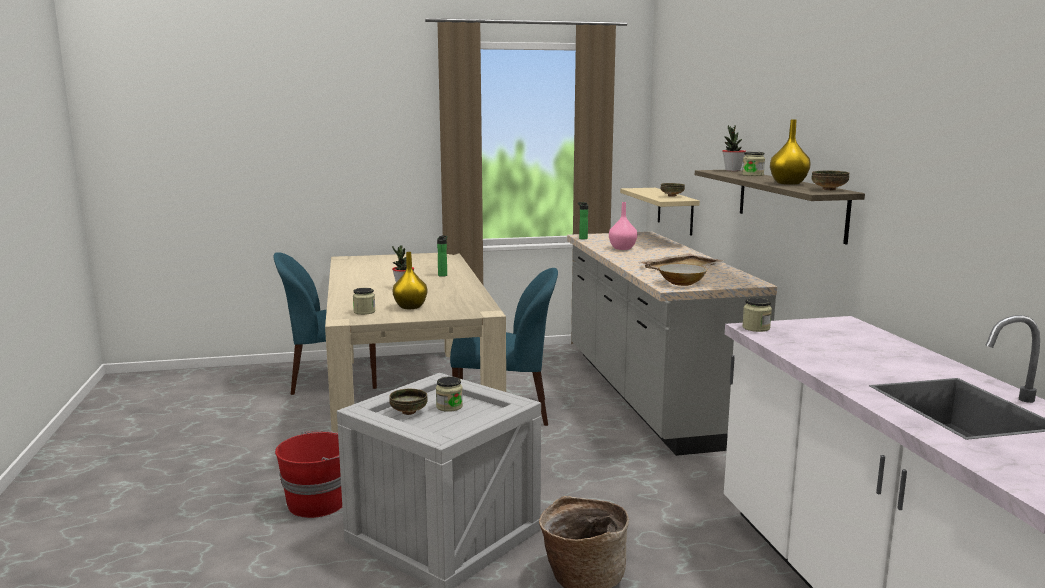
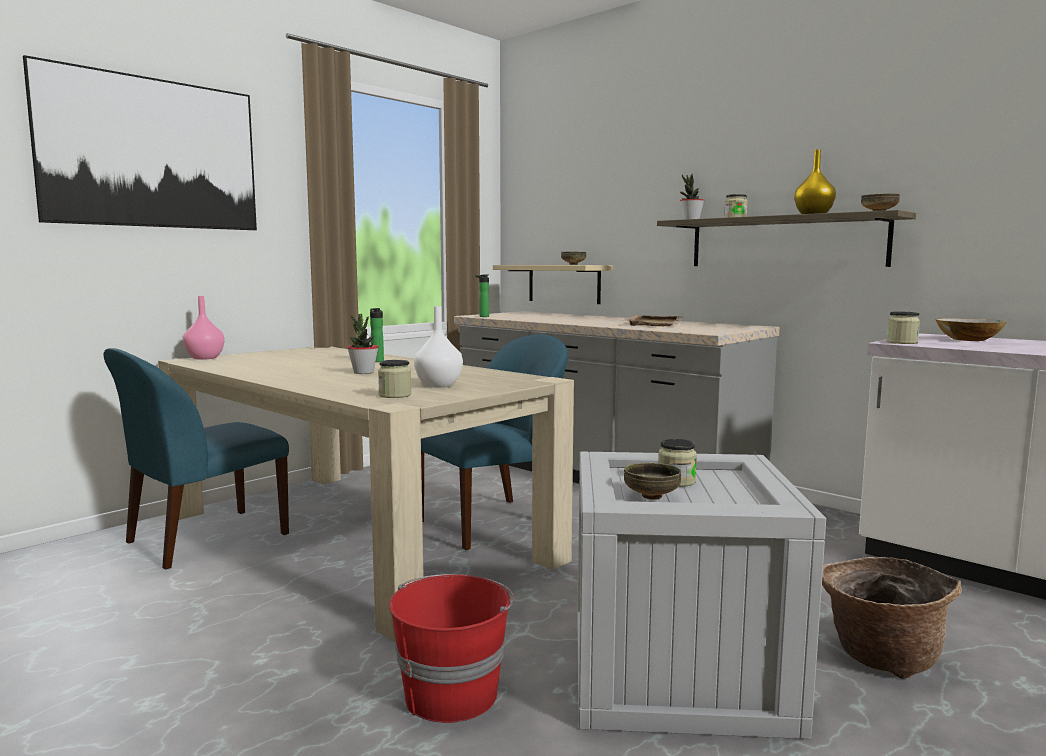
camera: 35 degrees left, 5 degrees down
(330, 117) = (152, 153): none -> picture
(410, 307) = (438, 385): yellow vase -> white vase
(622, 248) = (551, 319): pink vase -> pink vase (205, 358)
(681, 283) = (707, 330): bowl -> bowl (968, 339)

